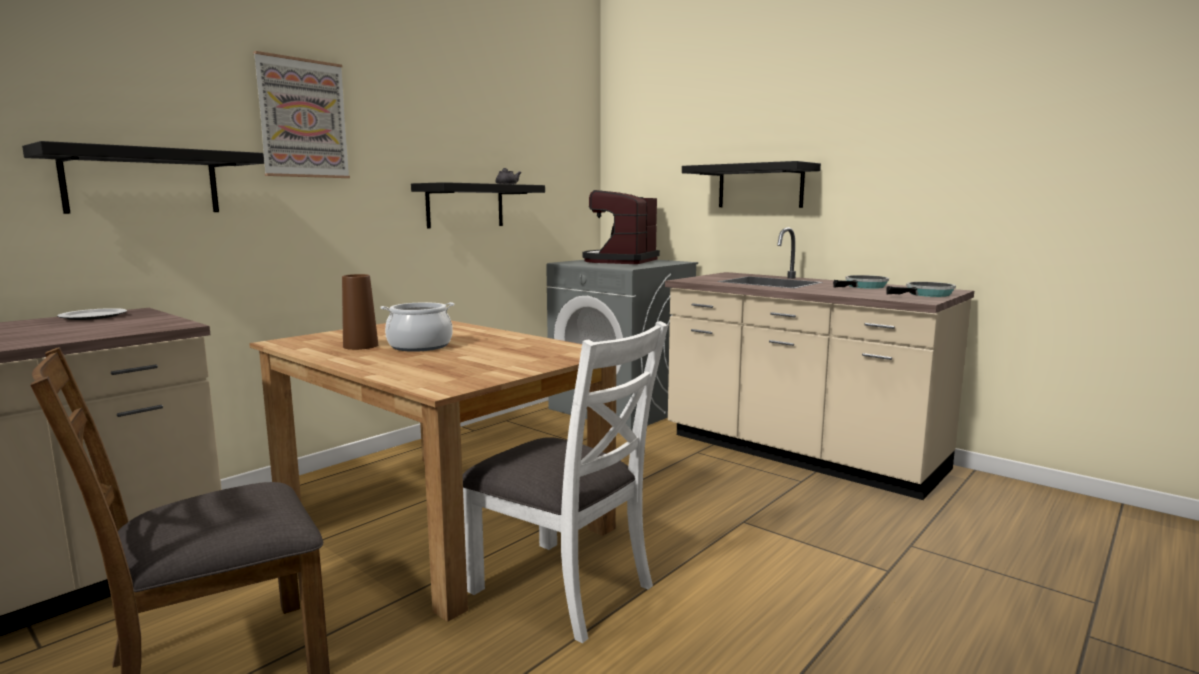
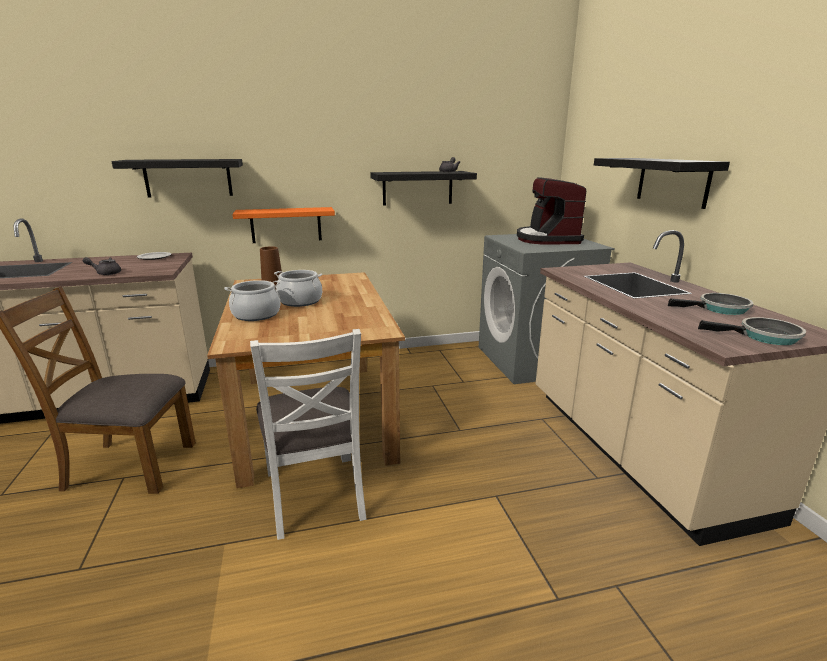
camera: 35 degrees right, 10 degrees up
(62, 337) = (106, 273): none -> grey teapot
(300, 258) = (286, 225): none -> orange shelf
(303, 118) = (287, 130): picture -> none
(395, 363) = (256, 315): none -> cooking pot
(620, 261) = (547, 239): coffee machine -> coffee machine turned 60 degrees counterclockwise

